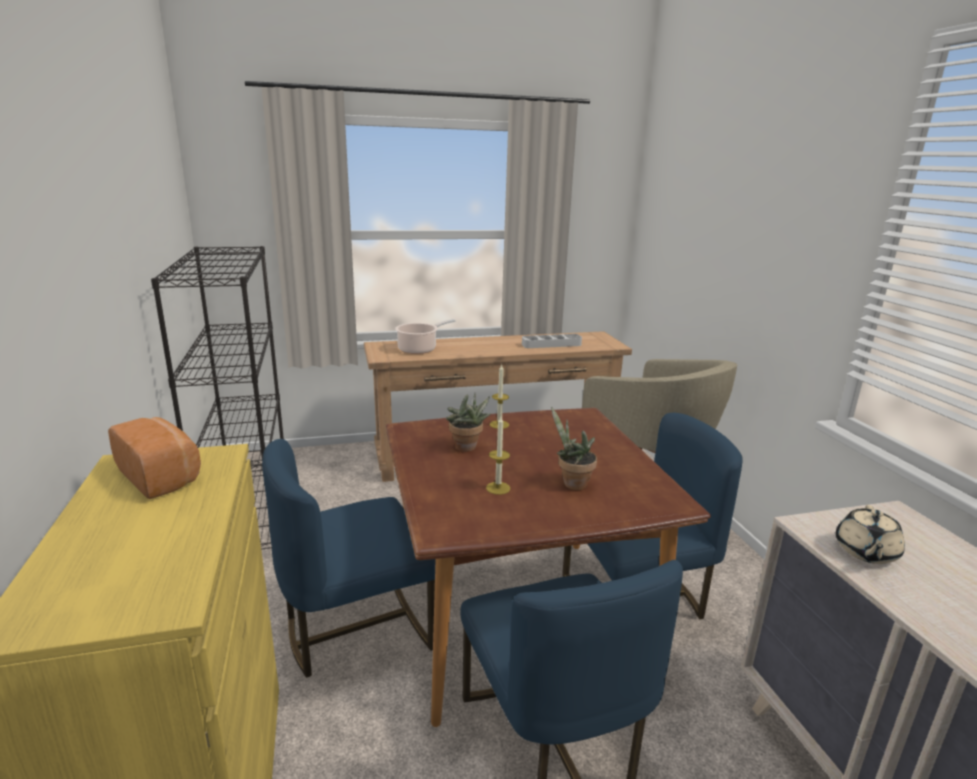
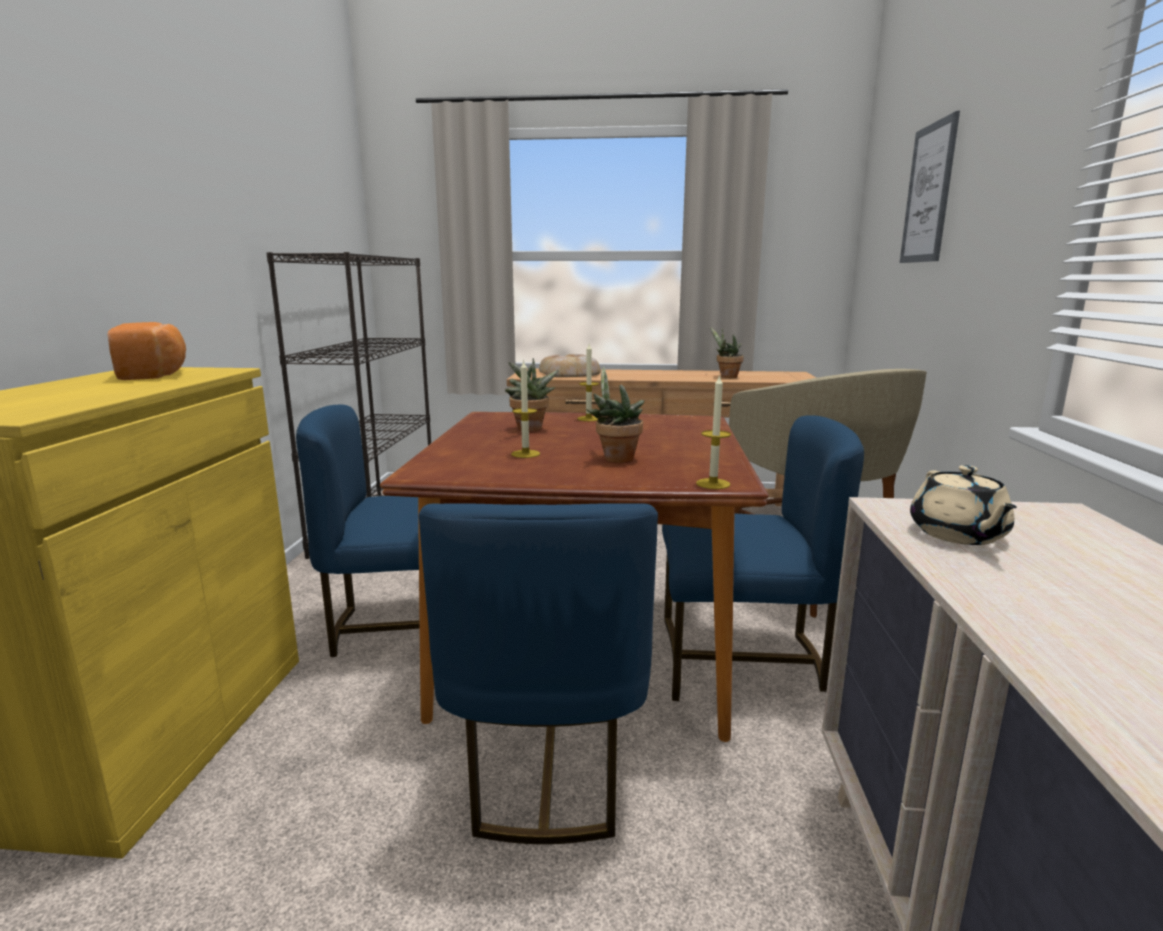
camera: 20 degrees right, 5 degrees down
(419, 349) = (571, 373): cooking pot -> bread
(551, 344) = (726, 376): grey tray -> potted plant
(668, 509) = (713, 484): none -> candle
(719, 215) = (928, 194): none -> picture
(865, 552) = (958, 535): beige teapot -> beige teapot turned 45 degrees counterclockwise

